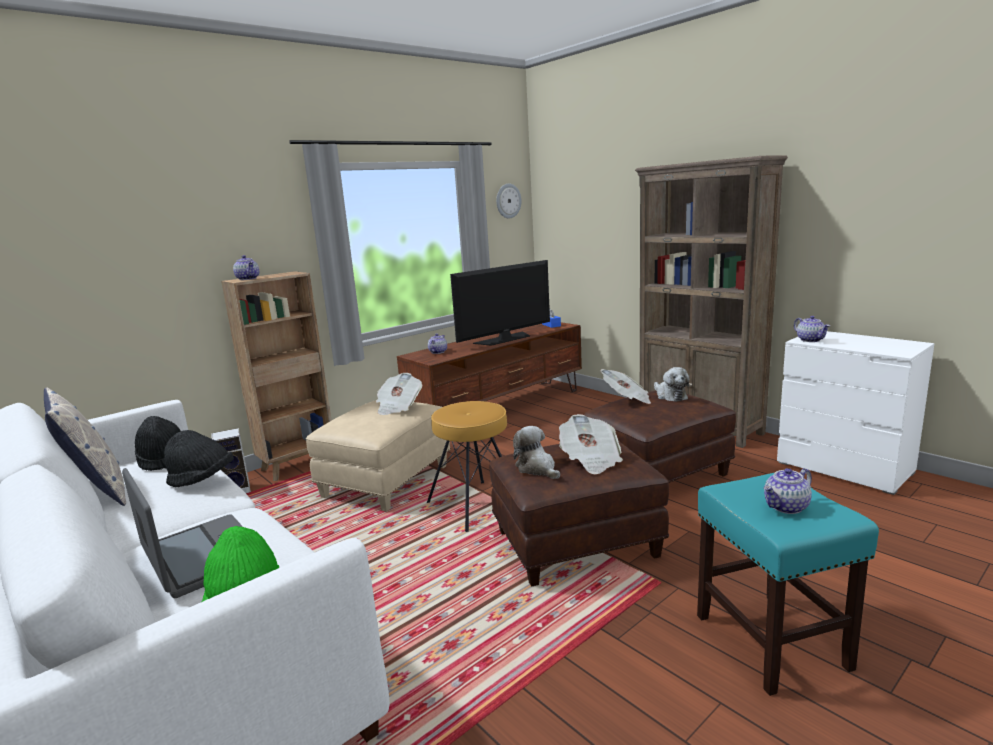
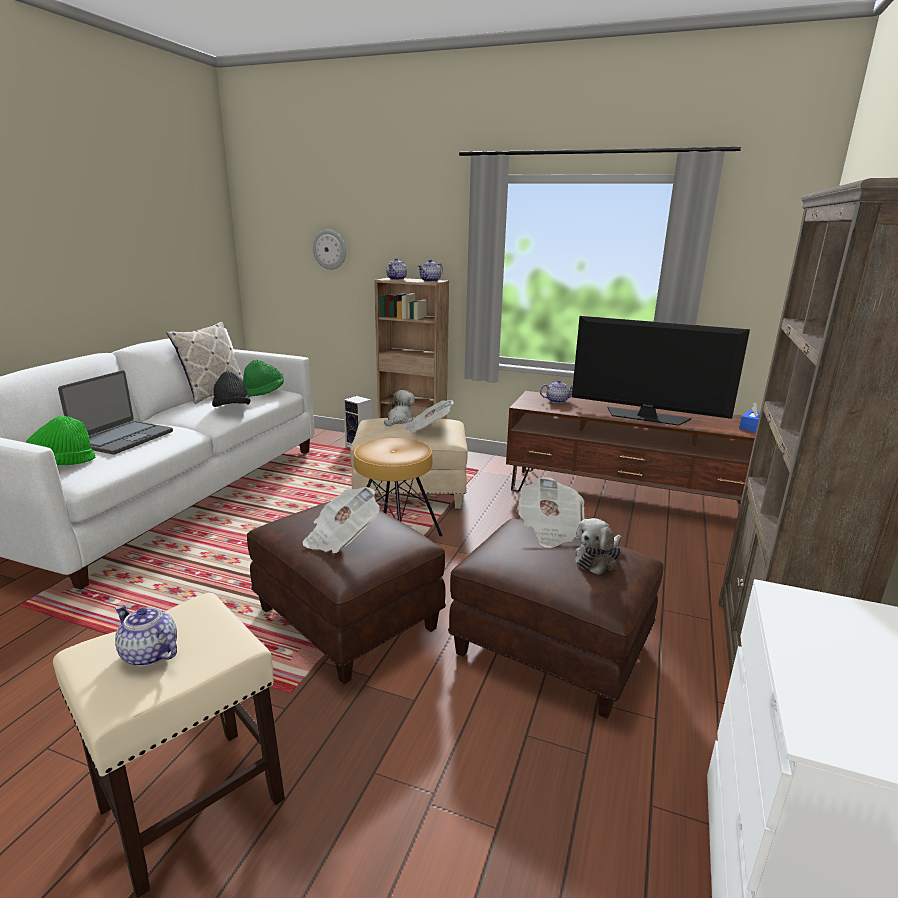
camera: 60 degrees right, 5 degrees up
(163, 459) = (264, 392): black hat -> green hat
(508, 201) = (770, 235): wall clock -> wall clock (330, 249)
(537, 468) = (312, 515): plush toy -> plush toy (399, 420)
(772, 642) = (190, 805): turquoise stool -> beige stool
(810, 340) = (802, 606): teapot -> teapot (430, 281)

